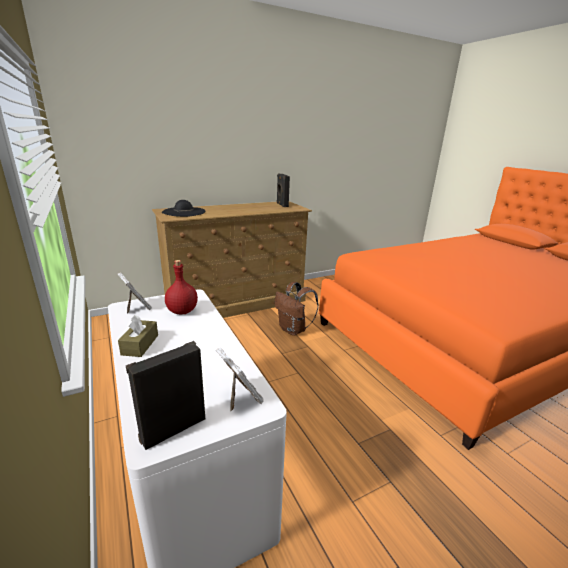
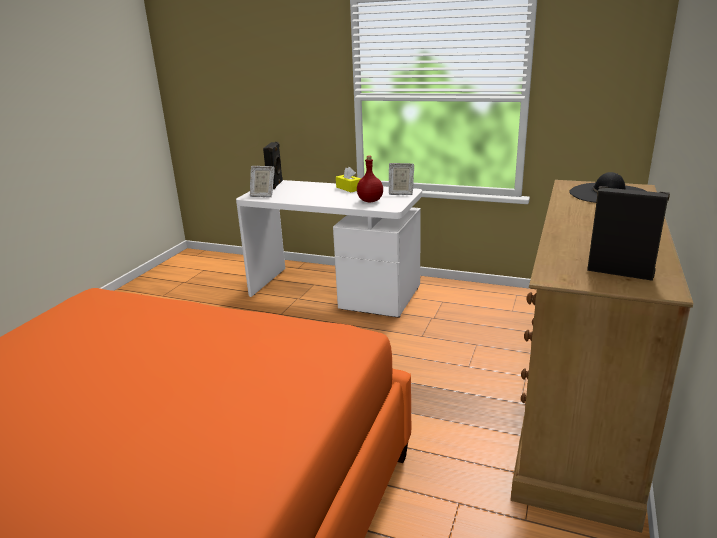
camera: 140 degrees right, 0 degrees up
(140, 345) = (349, 188): brown tissue box -> yellow tissue box
(293, 330) = (422, 417): brown backpack -> none

